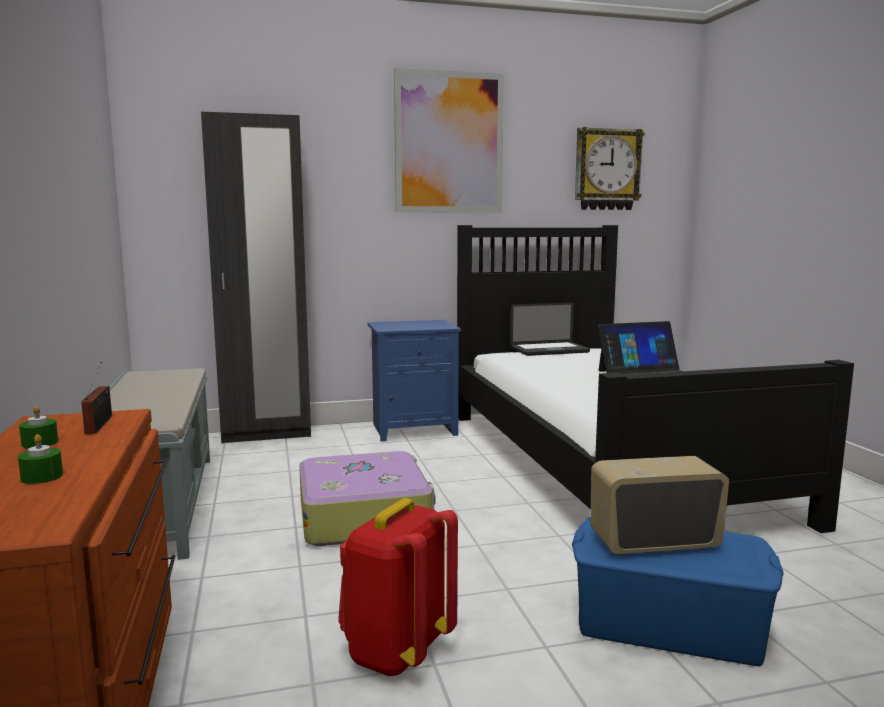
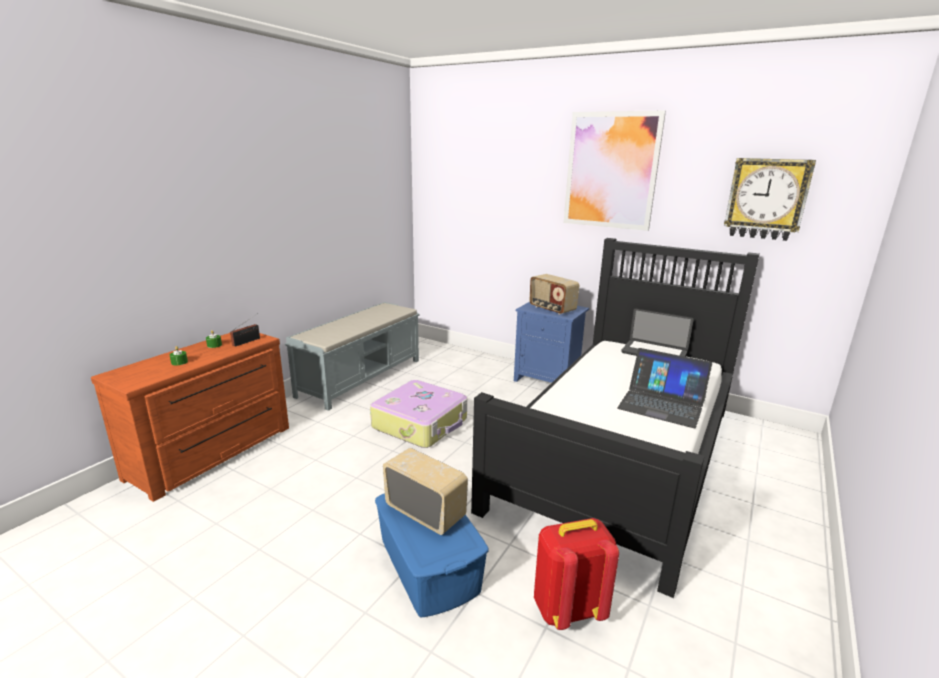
camera: 45 degrees right, 10 degrees up
(266, 435) = (467, 354): black wardrobe -> none
(396, 652) = (311, 495): red backpack -> red backpack (568, 608)
(415, 325) = (551, 309): none -> radio

